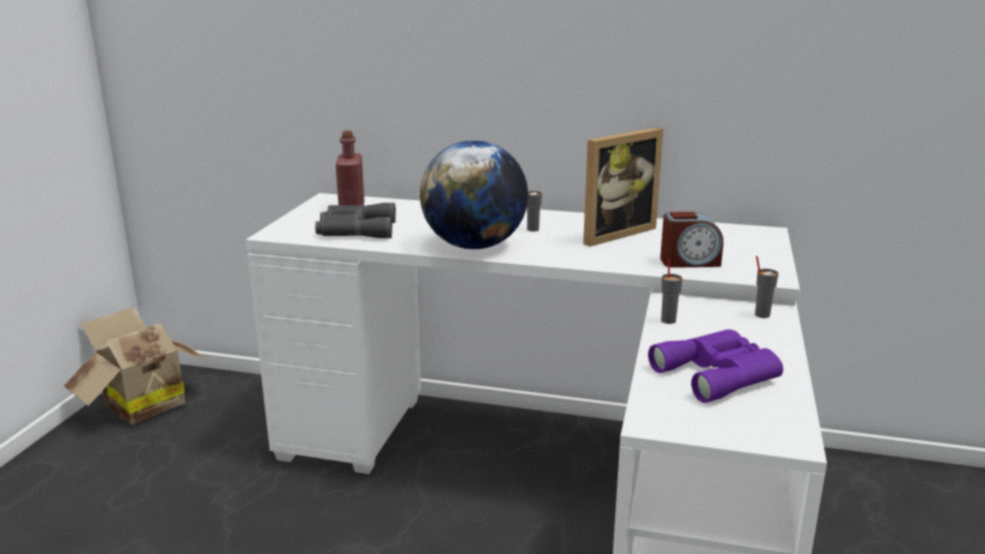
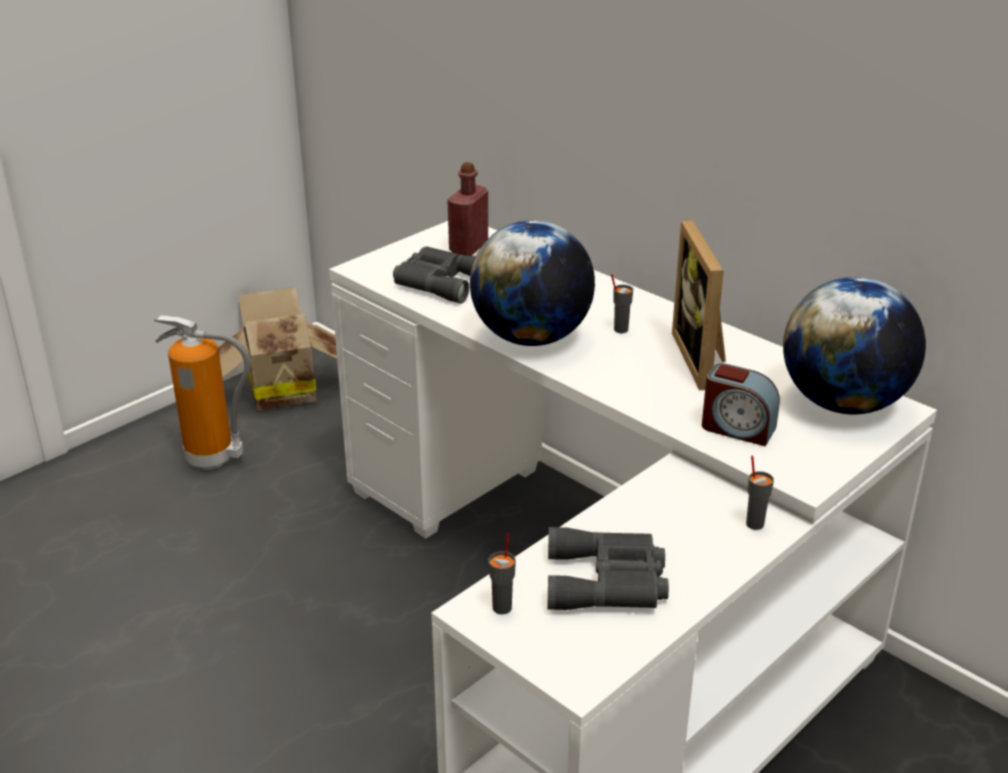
camera: 30 degrees right, 10 degrees up
(113, 474) = (213, 459): none -> fire extinguisher
(612, 233) = (704, 359): picture frame -> picture frame turned 90 degrees clockwise
(668, 320) = (640, 497): grey cup -> grey cup (502, 607)
(720, 374) = (609, 581): purple binoculars -> grey binoculars
(732, 236) = (843, 403): none -> globe

